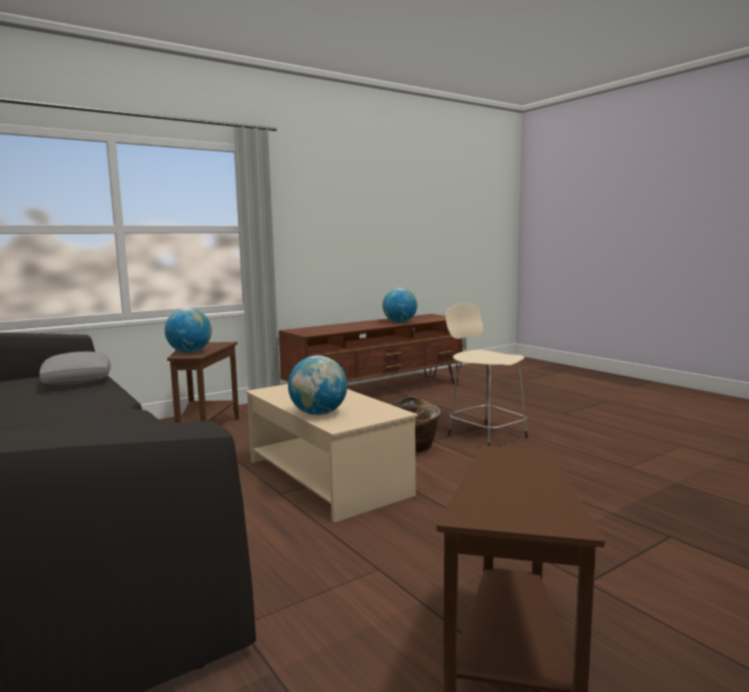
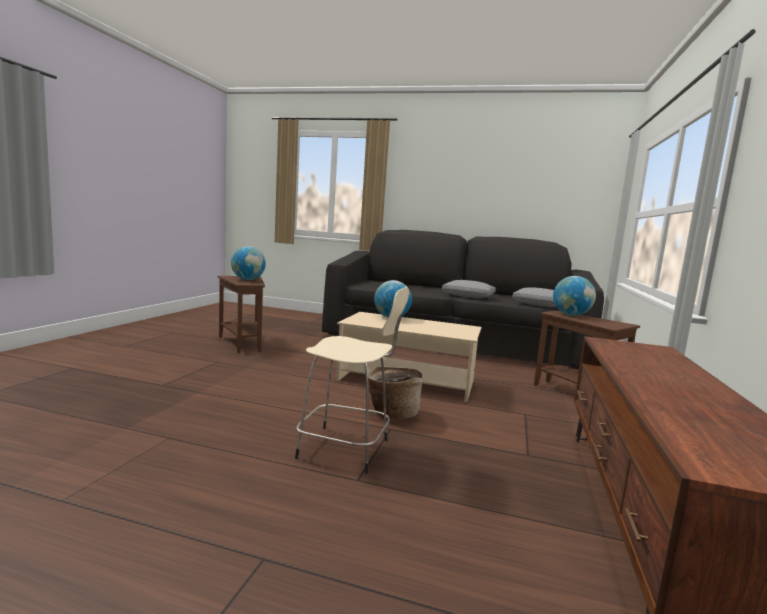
camera: 140 degrees right, 0 degrees up
(89, 406) = (468, 296): none -> grey pillow
(399, 322) = (664, 397): globe -> globe (248, 279)

